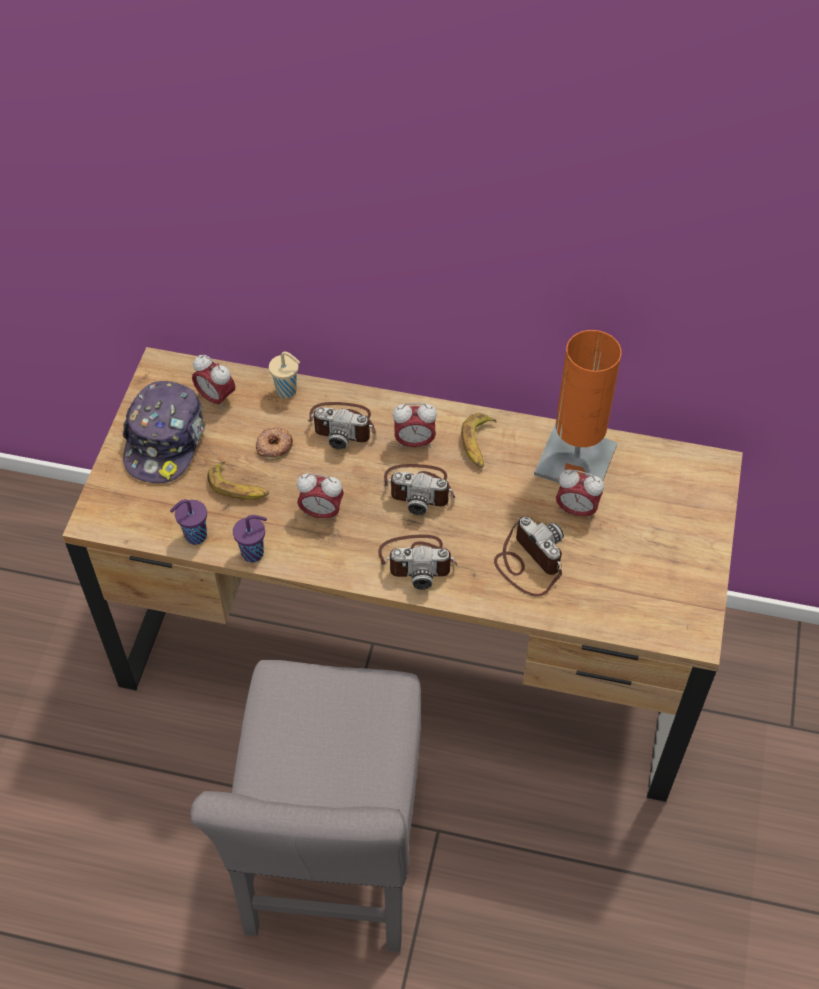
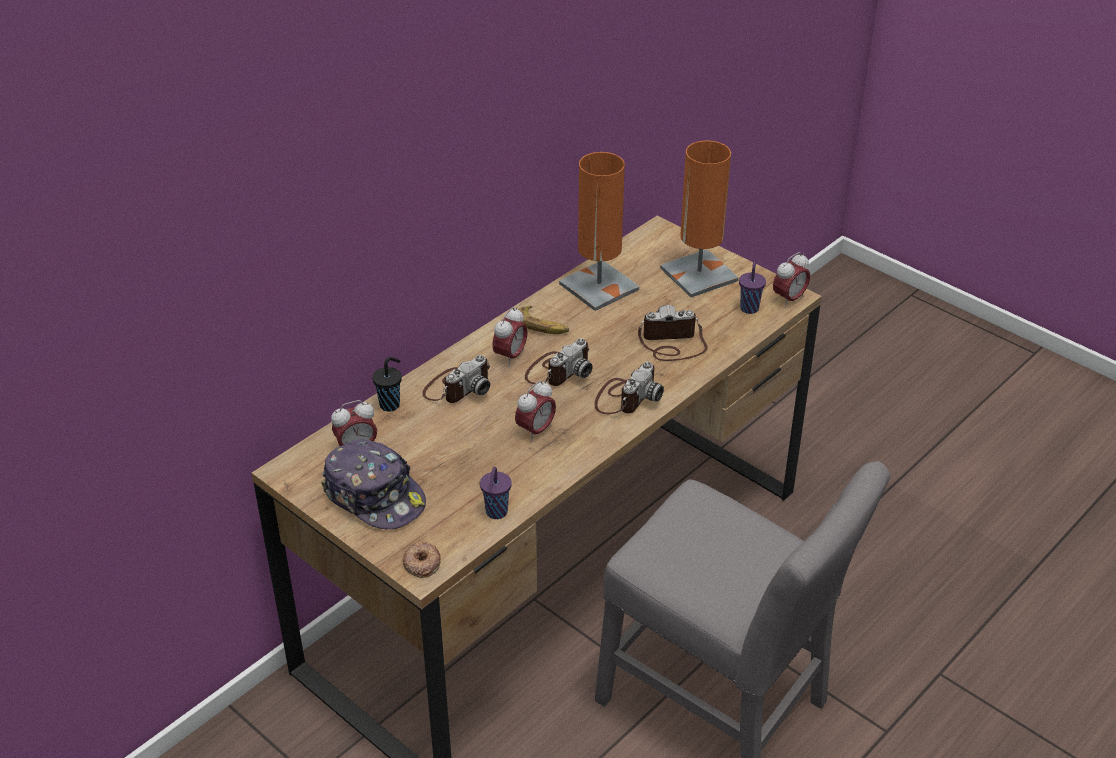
camera: 60 degrees left, 15 degrees down
(238, 487) = (467, 469): banana -> none
(254, 553) = (544, 483): purple cup -> purple cup (749, 307)
(274, 446) = (442, 433): donut -> donut (421, 563)
(287, 391) = (391, 404): beige cup -> black cup
(576, 510) = (644, 304): alarm clock -> alarm clock (789, 299)
(665, 535) = (698, 274): none -> orange table lamp

